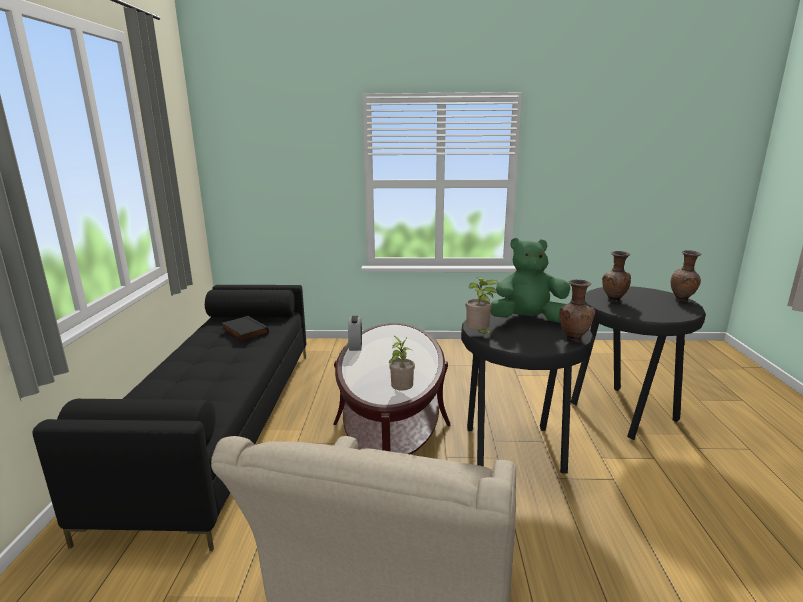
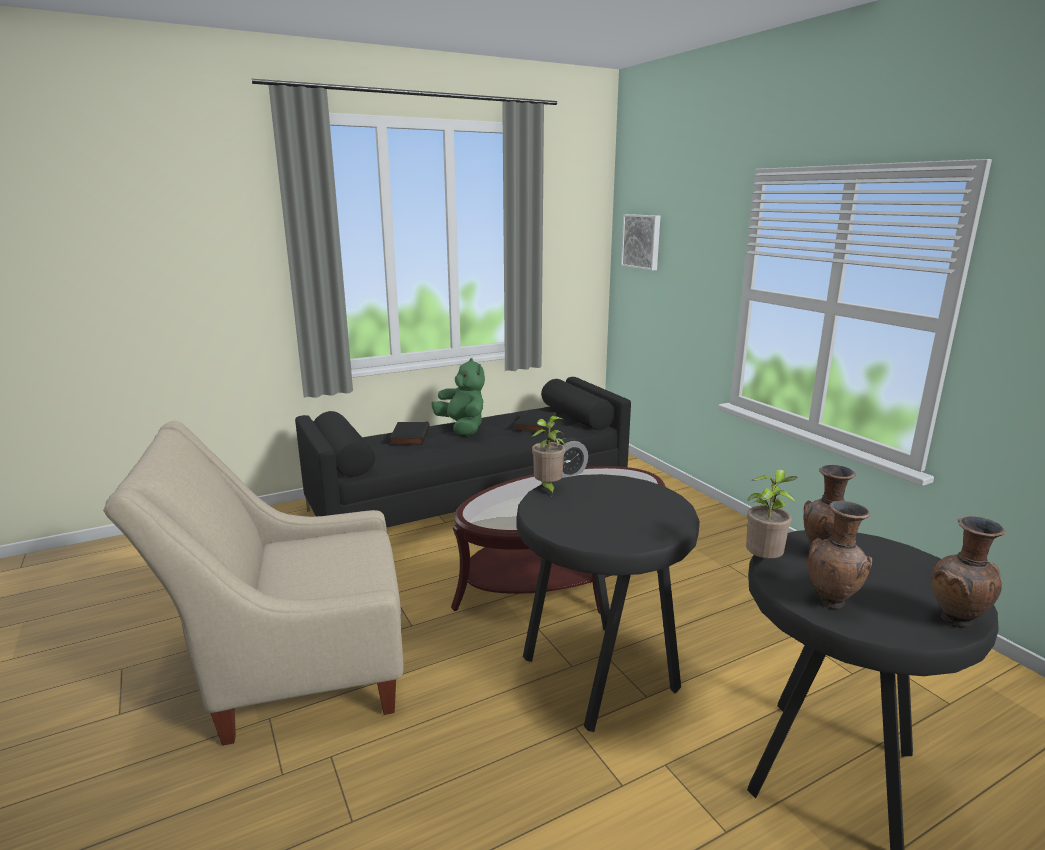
camera: 60 degrees right, 0 degrees up
(164, 389) = (409, 436): none -> black book
(242, 154) = (642, 241): none -> picture
(401, 392) = (495, 520): potted plant -> potted plant (764, 562)
(528, 320) = (634, 506): green plush toy -> green plush toy (462, 428)
(573, 340) = (602, 542): brown vase -> brown vase (832, 602)

